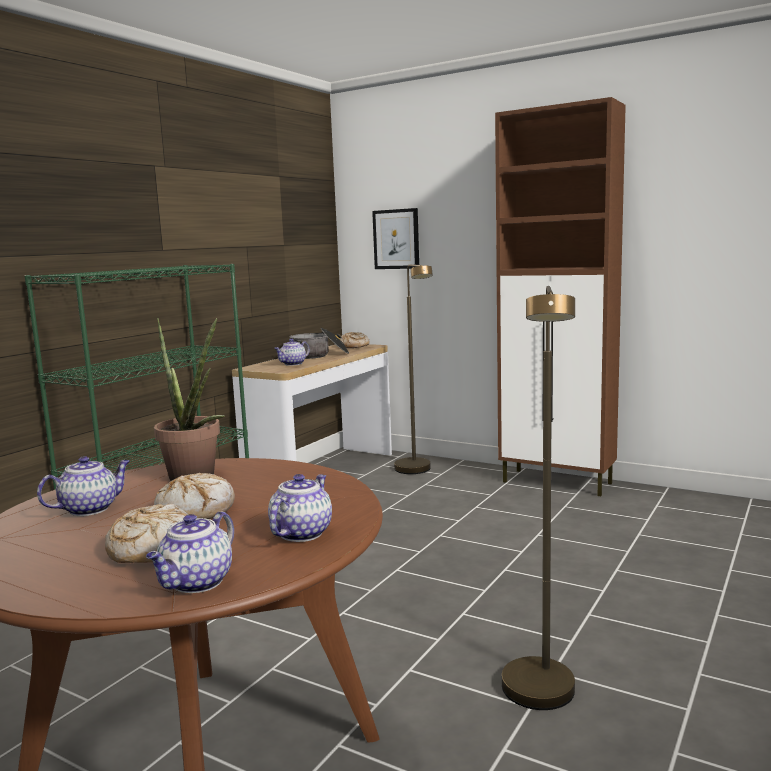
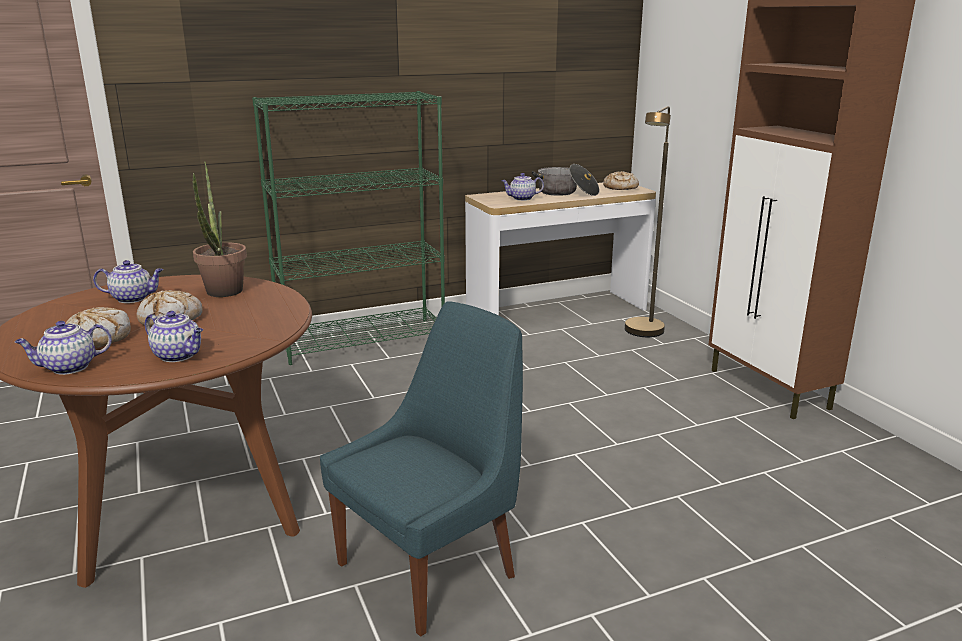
camera: 35 degrees right, 10 degrees up
(301, 533) = (179, 356): teapot -> teapot turned 60 degrees clockwise
(396, 239) = (684, 72): picture -> none
(541, 701) = (431, 567): brown floor lamp -> blue chair

